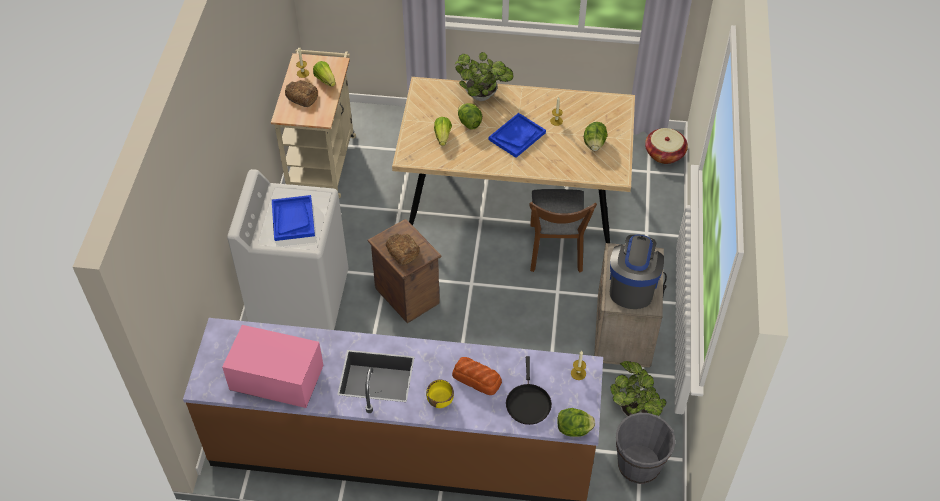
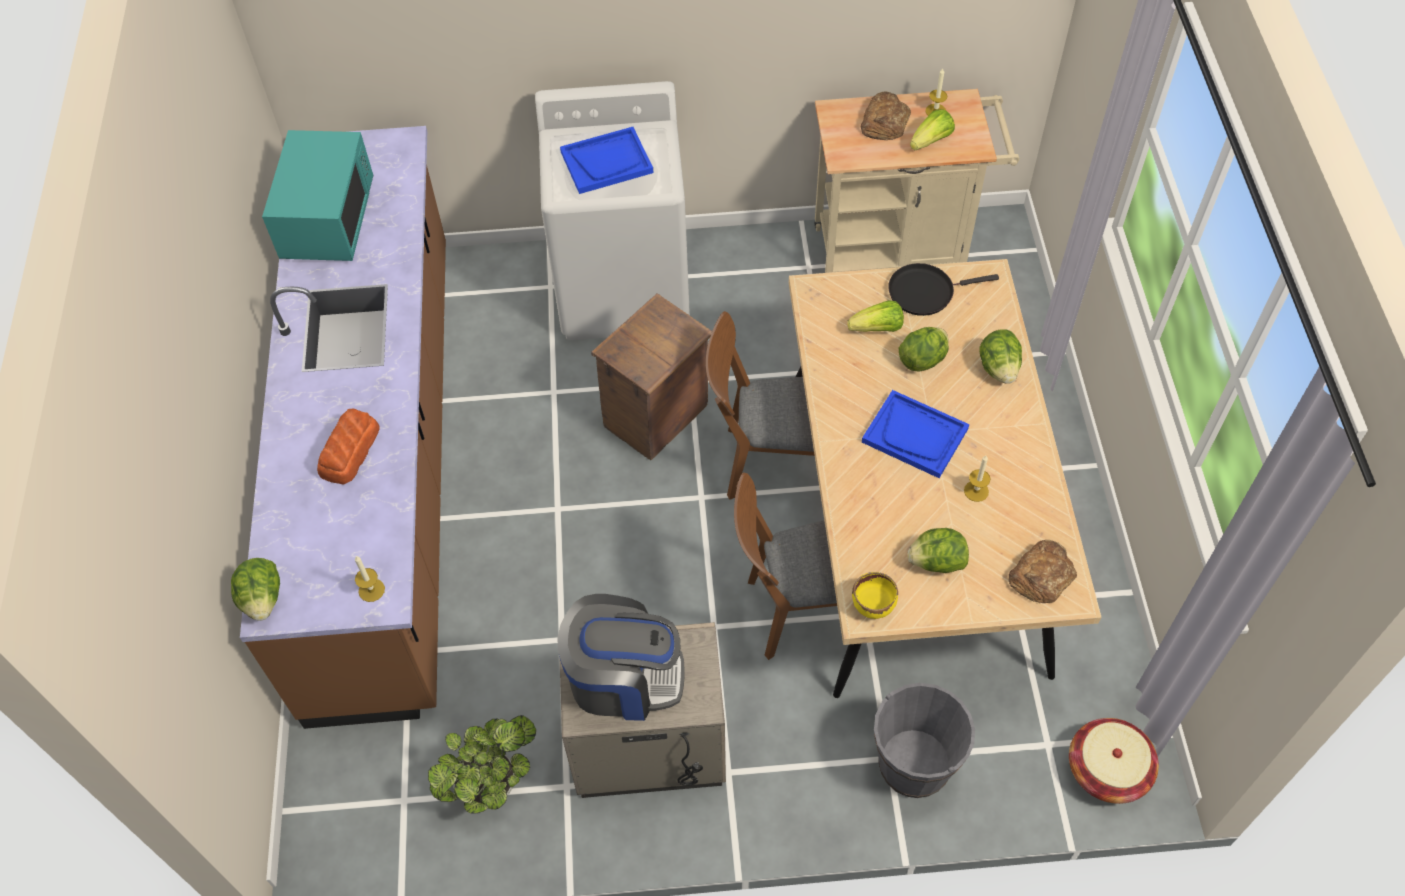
camera: 80 degrees right, 5 degrees up
(276, 380) = (328, 220): pink microwave -> turquoise microwave
(402, 251) = (643, 340): bread -> bread (1041, 575)
(440, 400) = (306, 412): yellow bowl -> yellow bowl (873, 605)
(456, 248) = (769, 462): none -> brown chair
(483, 96) = (998, 368): potted plant -> lettuce
(528, 403) = (309, 527): black frying pan -> black frying pan (925, 292)
(638, 465) = (384, 801): grey bucket -> grey bucket (914, 764)

